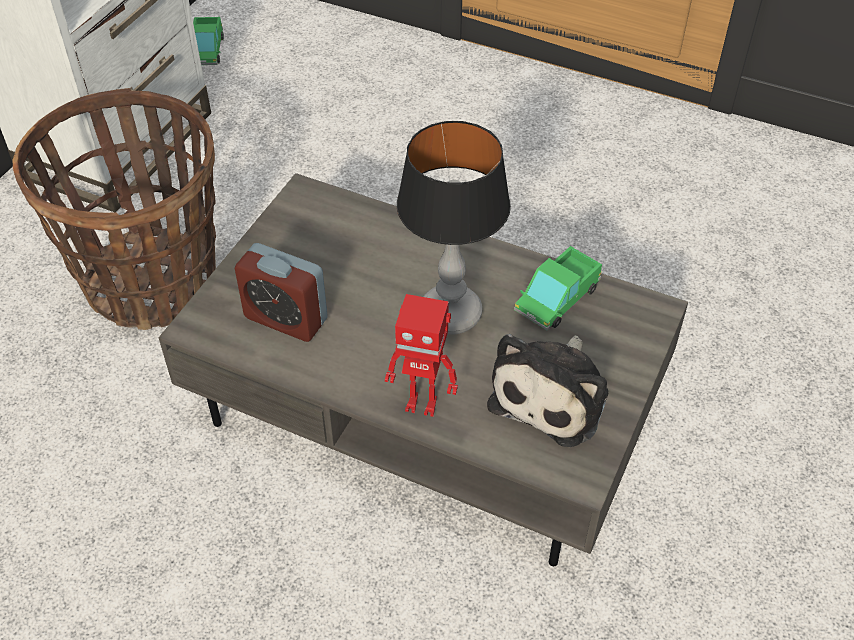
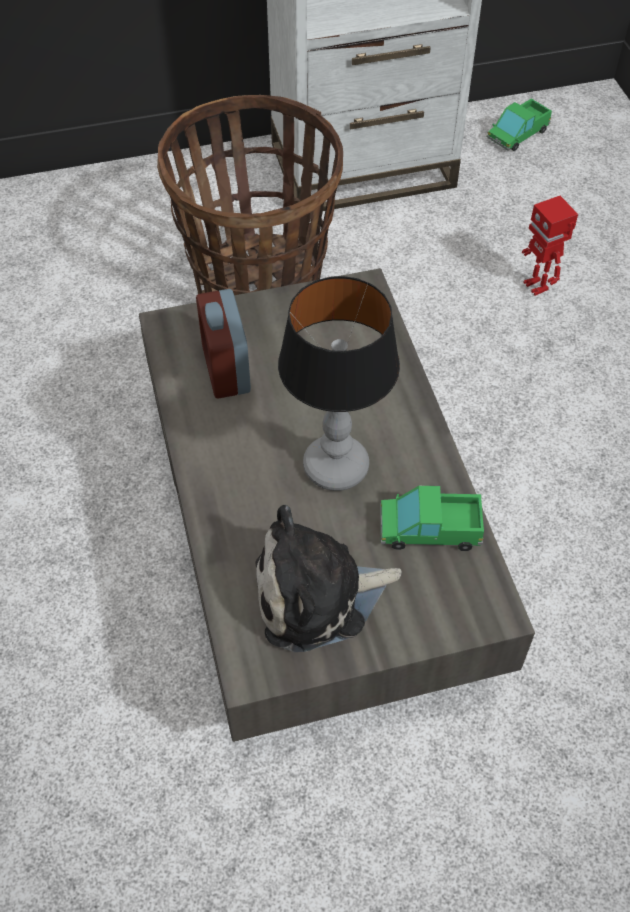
camera: 50 degrees right, 5 degrees up
(422, 403) = (225, 511): toy robot -> toy robot (537, 286)

